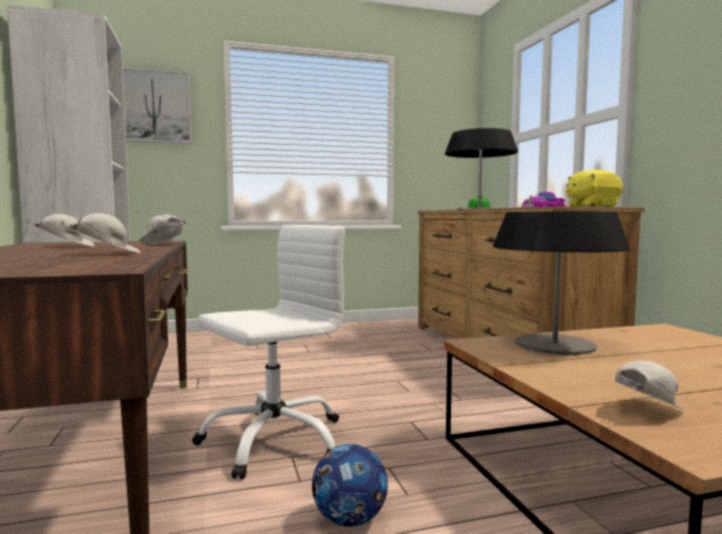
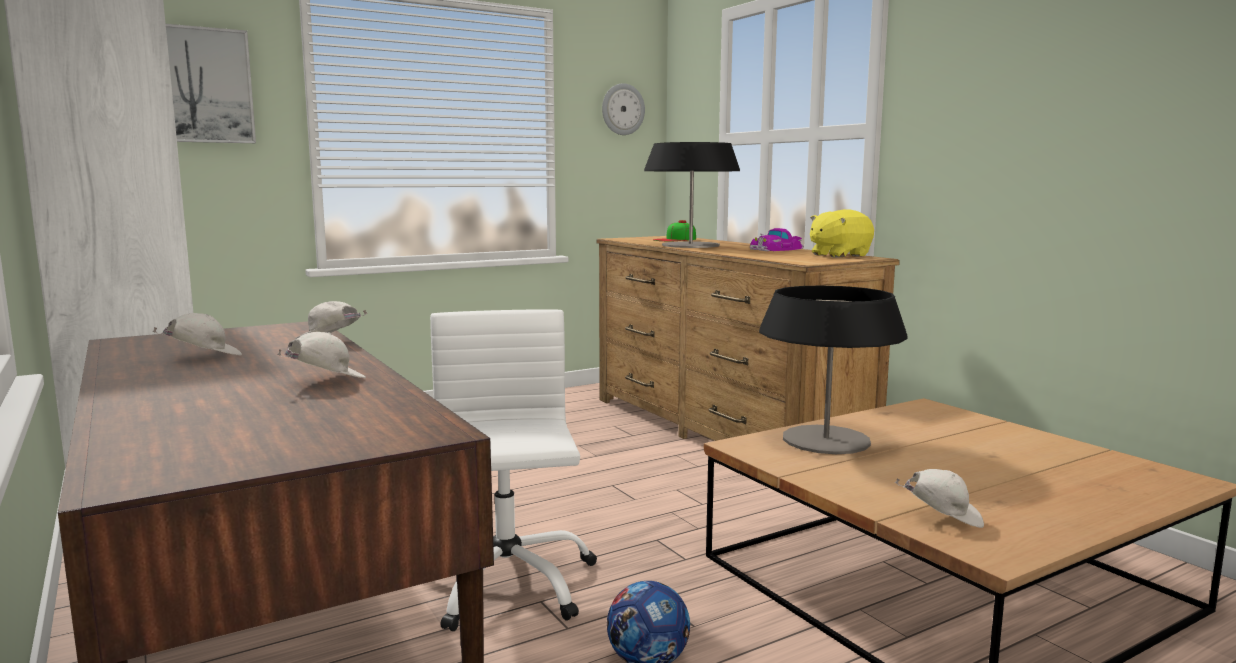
camera: 15 degrees left, 5 degrees up
(274, 440) = (505, 583): white office chair -> white office chair turned 45 degrees counterclockwise
(444, 124) = (622, 109): none -> wall clock
(645, 411) = (942, 518): white cap -> white cap turned 60 degrees clockwise

